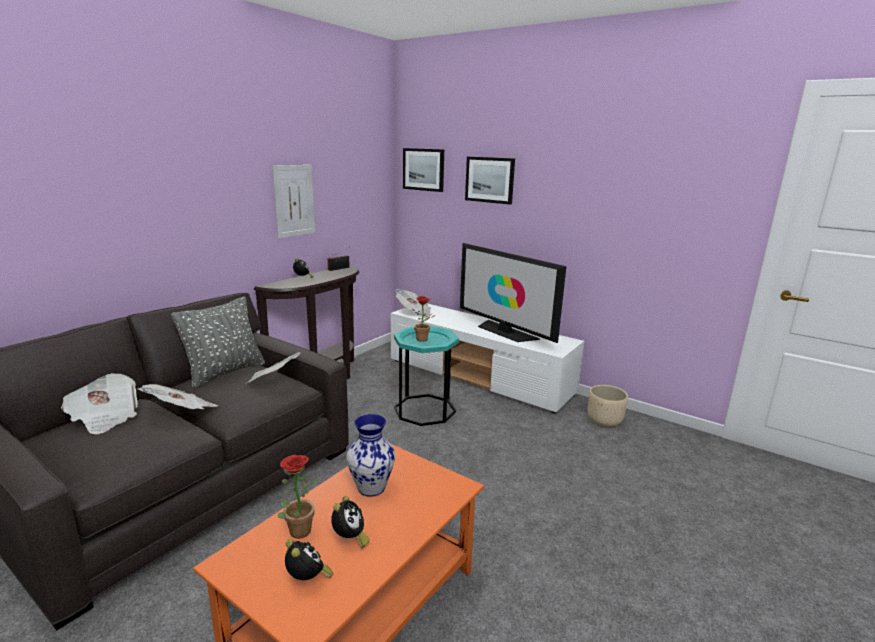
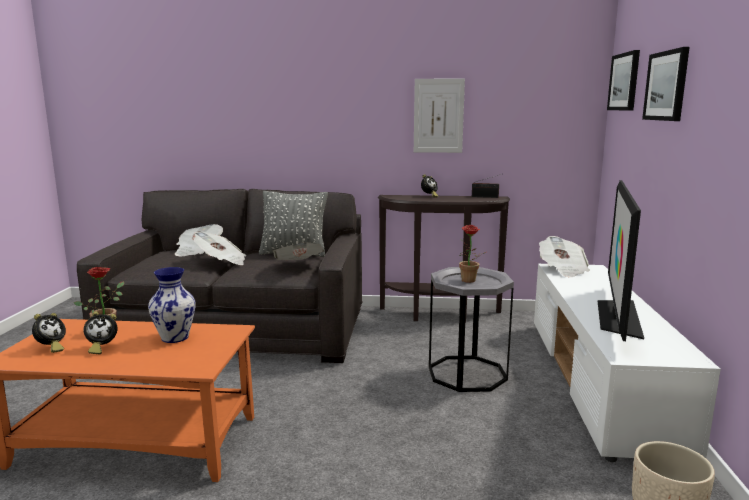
camera: 60 degrees right, 5 degrees down
(424, 409) = (467, 373): turquoise side table -> grey side table

